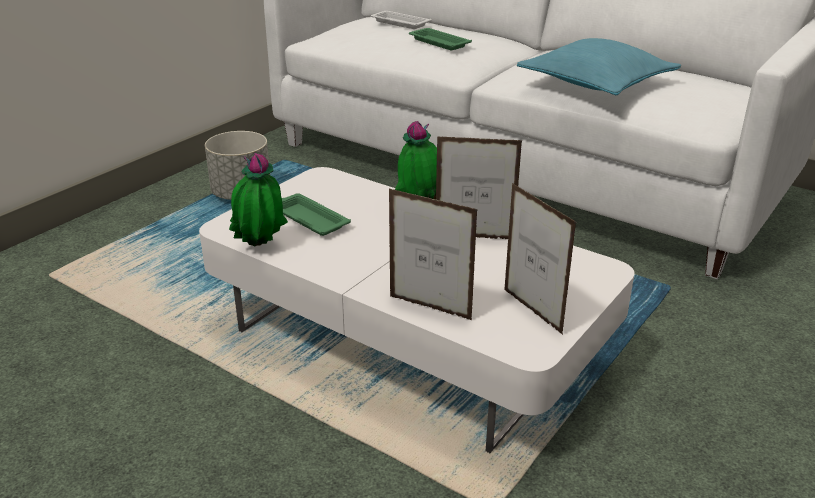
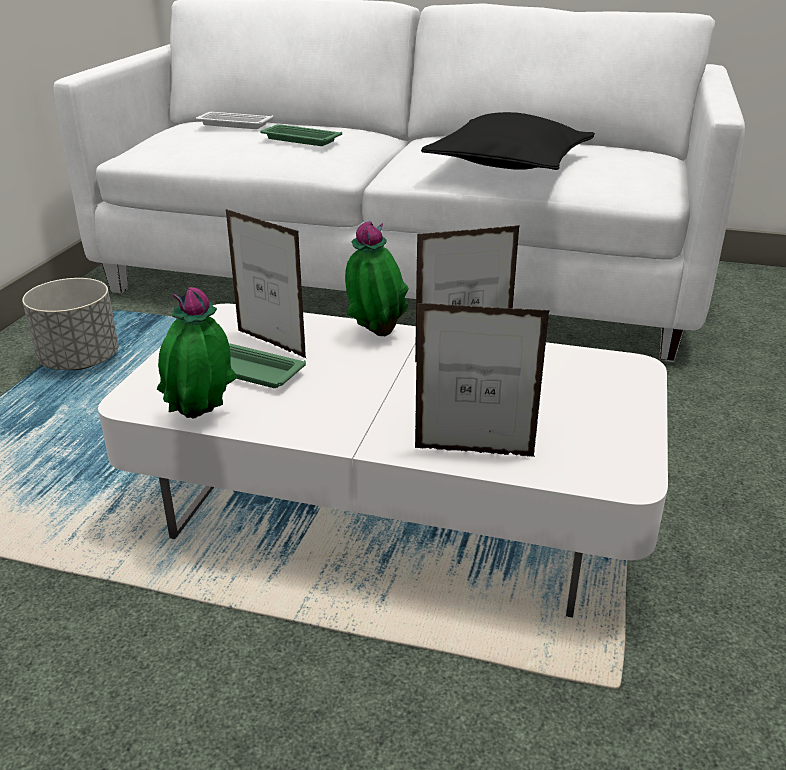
camera: 20 degrees left, 0 degrees up
(532, 311) = (593, 431): picture frame -> picture frame (271, 344)
(596, 83) = (509, 163): turquoise pillow -> black pillow

